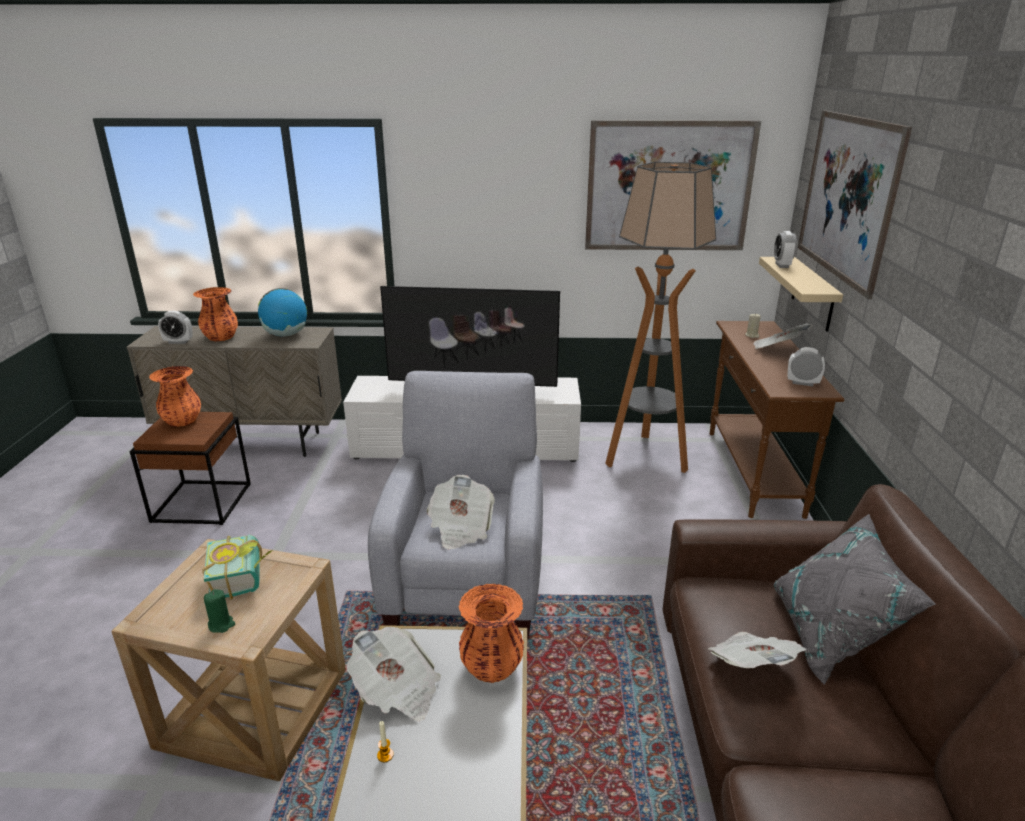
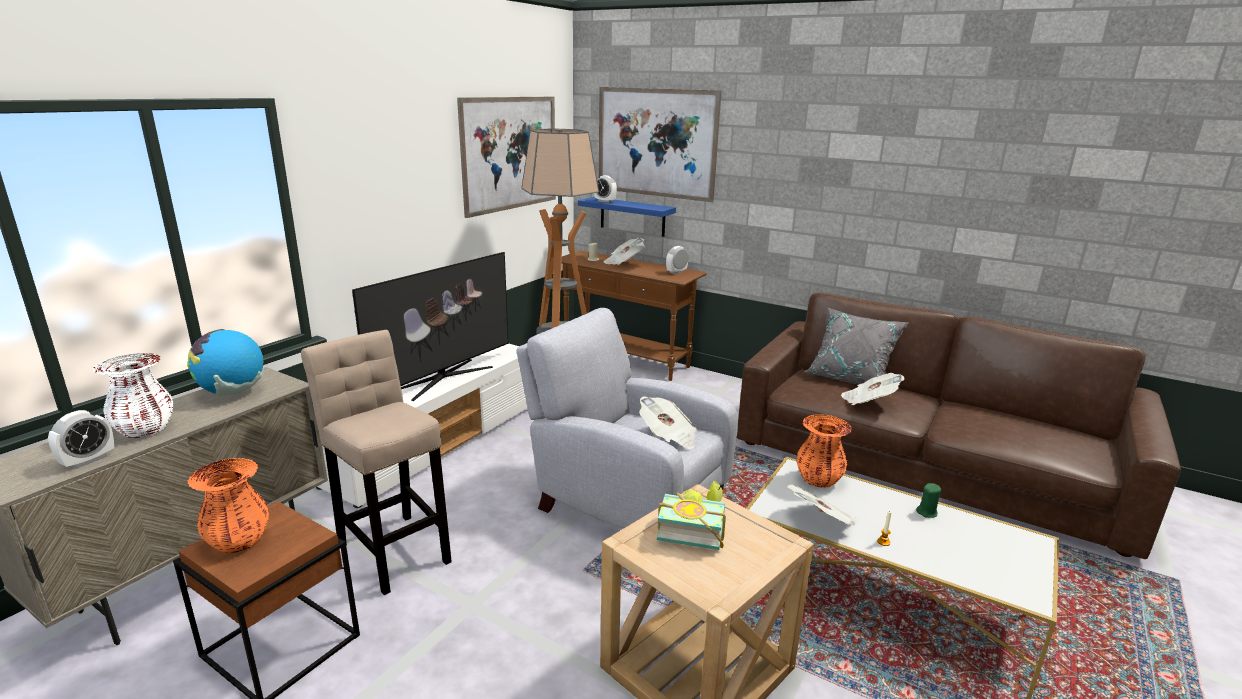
camera: 60 degrees left, 5 degrees down
(221, 337) = (144, 430): orange vase -> white vase
(221, 624) = (756, 551): green candle -> green candle (927, 512)
(317, 494) = (392, 549): none -> beige stool
(813, 294) = (632, 216): beige shelf -> blue shelf

